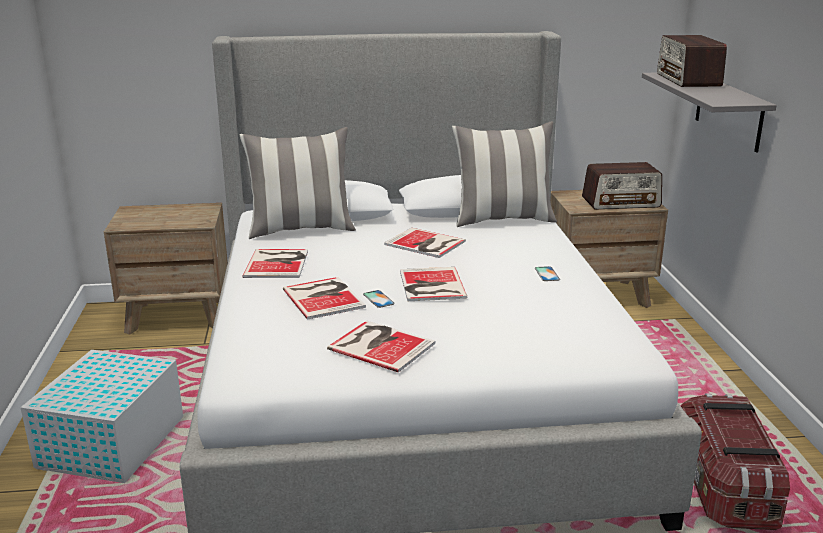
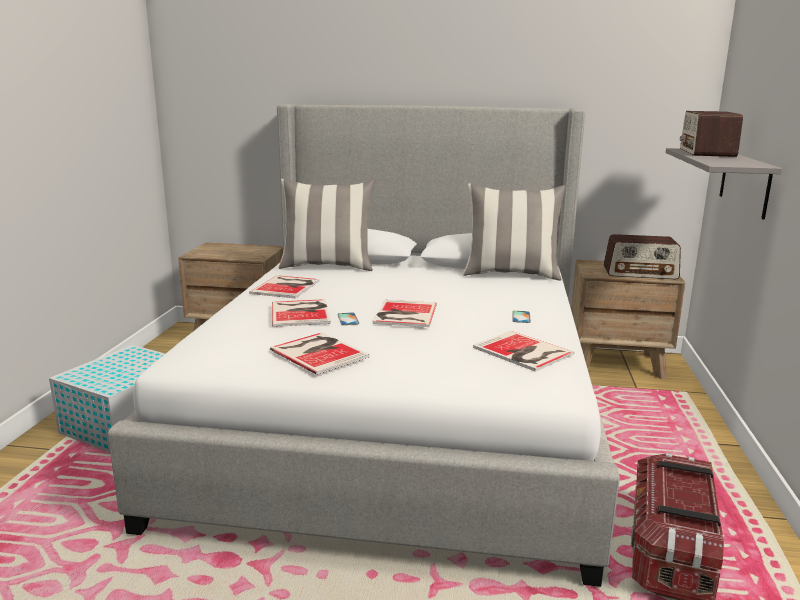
camera: 15 degrees right, 5 degrees down
(426, 244) = (426, 285): book -> book (523, 352)

